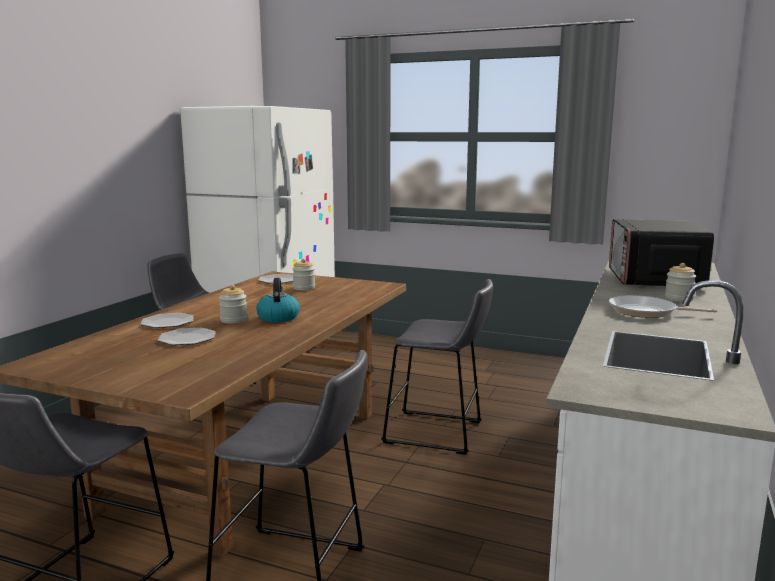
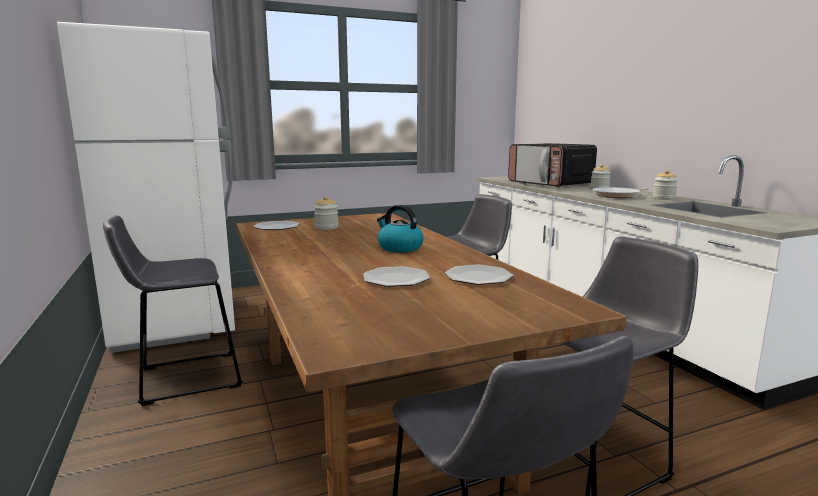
camera: 45 degrees left, 0 degrees up
(168, 322) = (317, 274): plate -> plate (478, 277)
(234, 320) = (372, 258): jar -> jar (663, 198)

